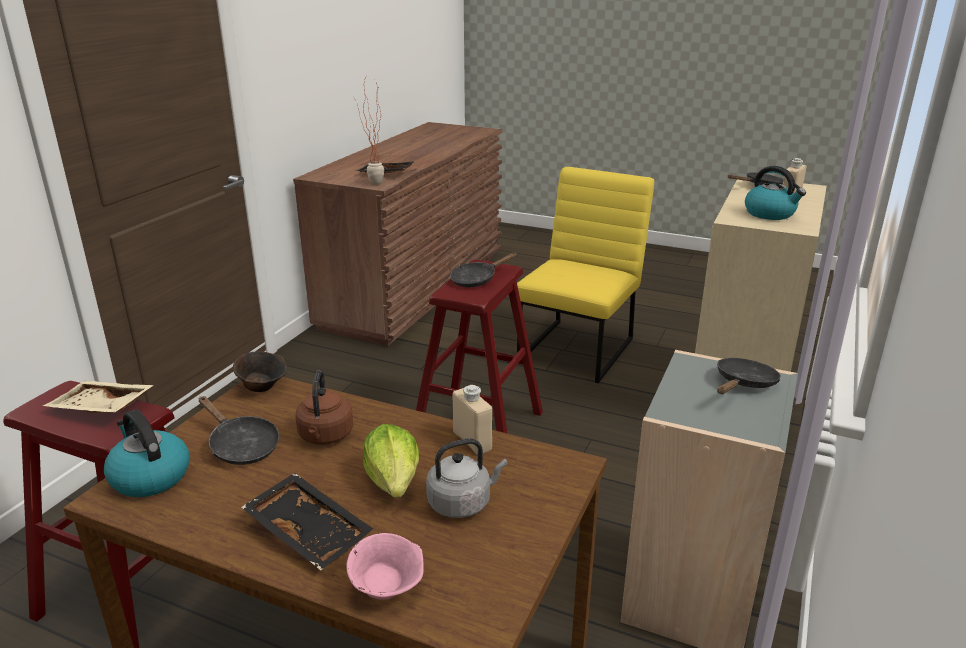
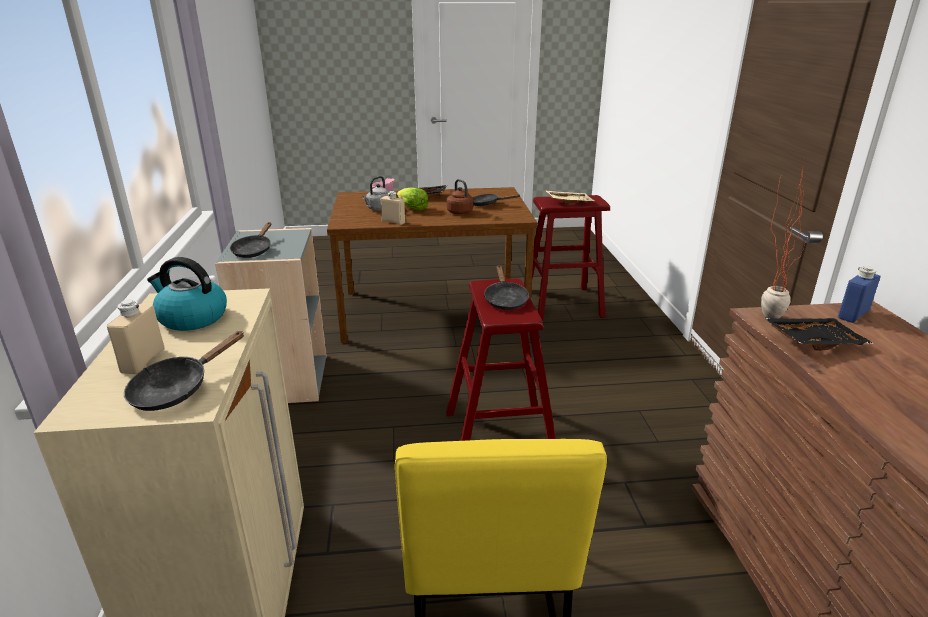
camera: 150 degrees right, 0 degrees up
(149, 477) = (502, 194): kettle -> none
(263, 387) = (518, 217): brown bowl -> none
(328, 176) = (853, 315): none -> blue bottle
(477, 280) = (505, 299): black frying pan -> black frying pan turned 150 degrees clockwise

